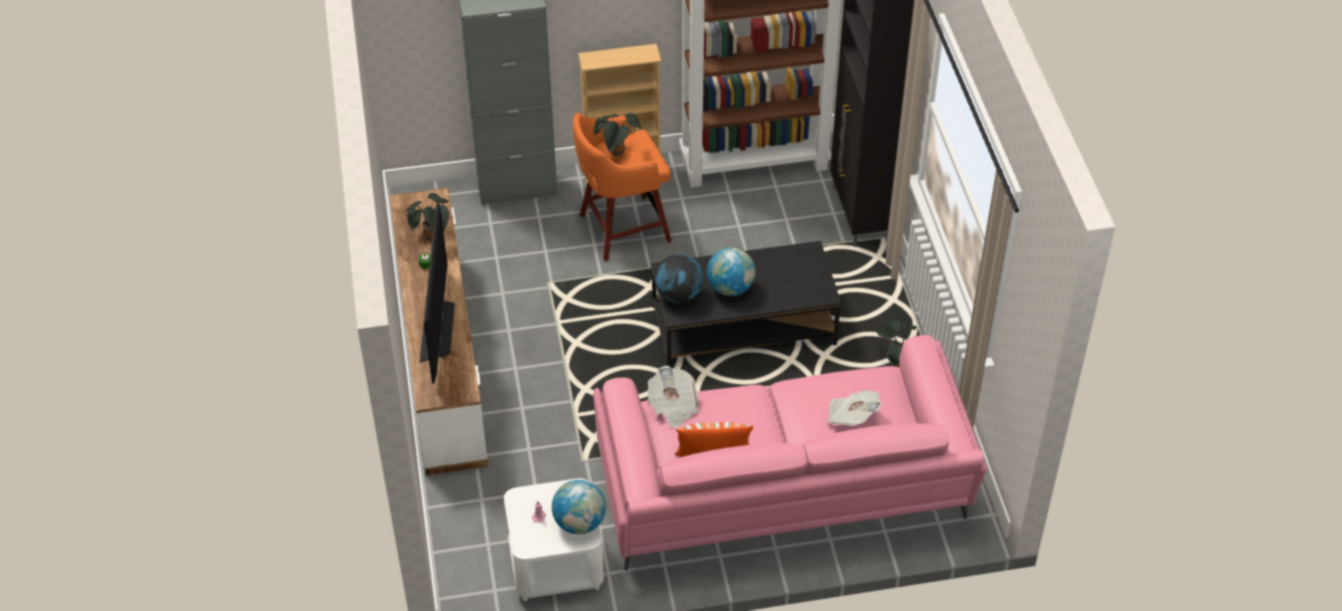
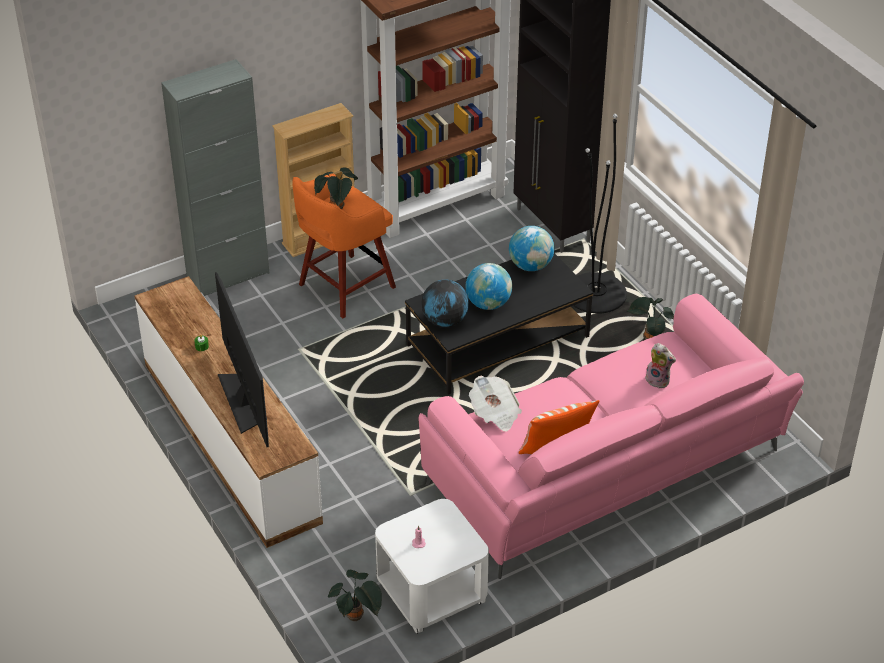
camera: 20 degrees left, 5 degrees down
(432, 237) = (195, 322): potted plant -> potted plant (356, 617)
(579, 523) = (460, 538): globe -> globe (530, 266)
(851, 416) = (659, 380): newspaper -> plush toy
(867, 300) = (596, 293): none -> black floor lamp

